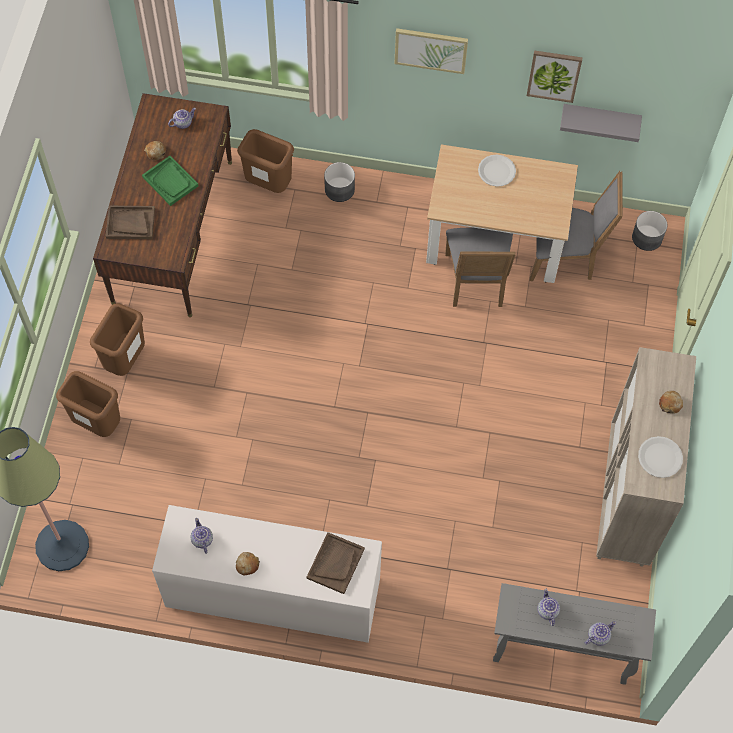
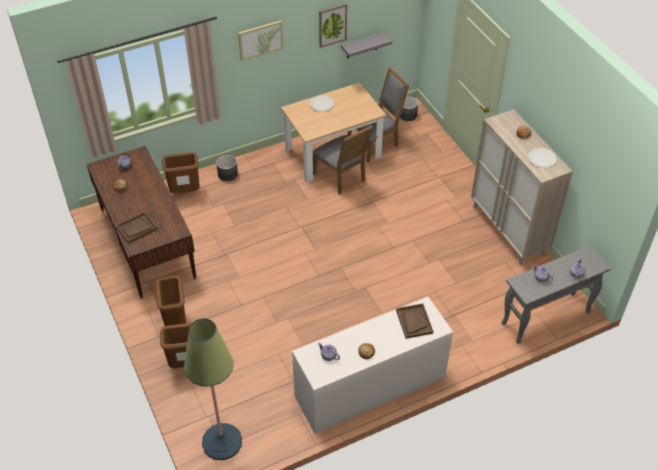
camera: 35 degrees left, 15 degrees down
(170, 181) = (143, 196): green tray -> none

